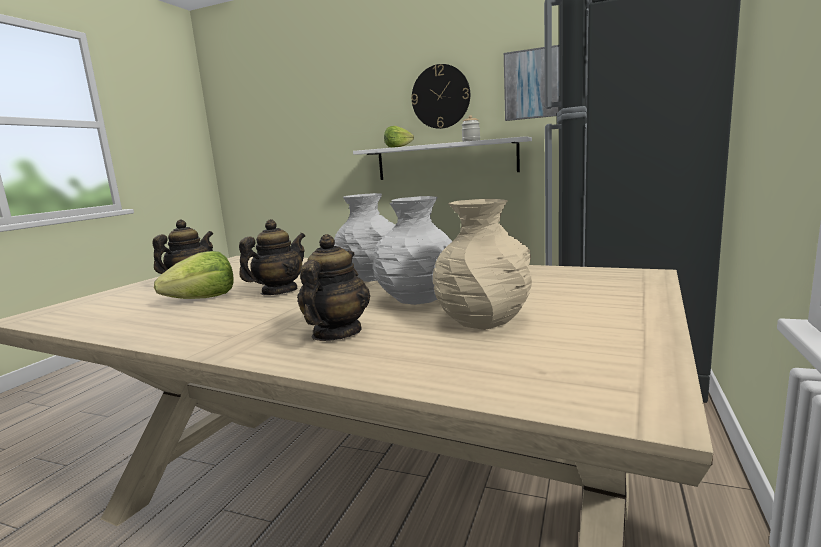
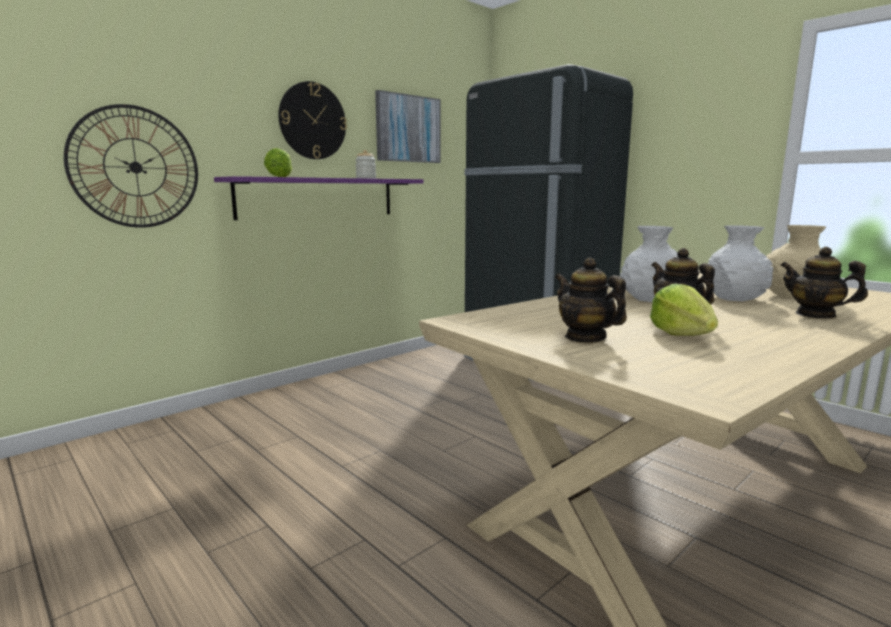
camera: 65 degrees left, 0 degrees up
(327, 149) = (135, 167): none -> wall clock
(445, 160) = (318, 197): white shelf -> purple shelf

